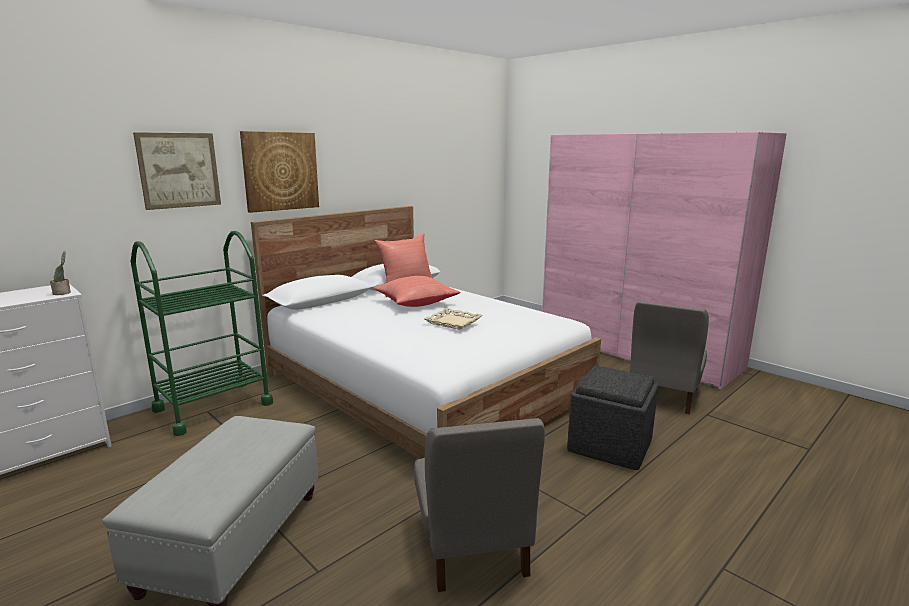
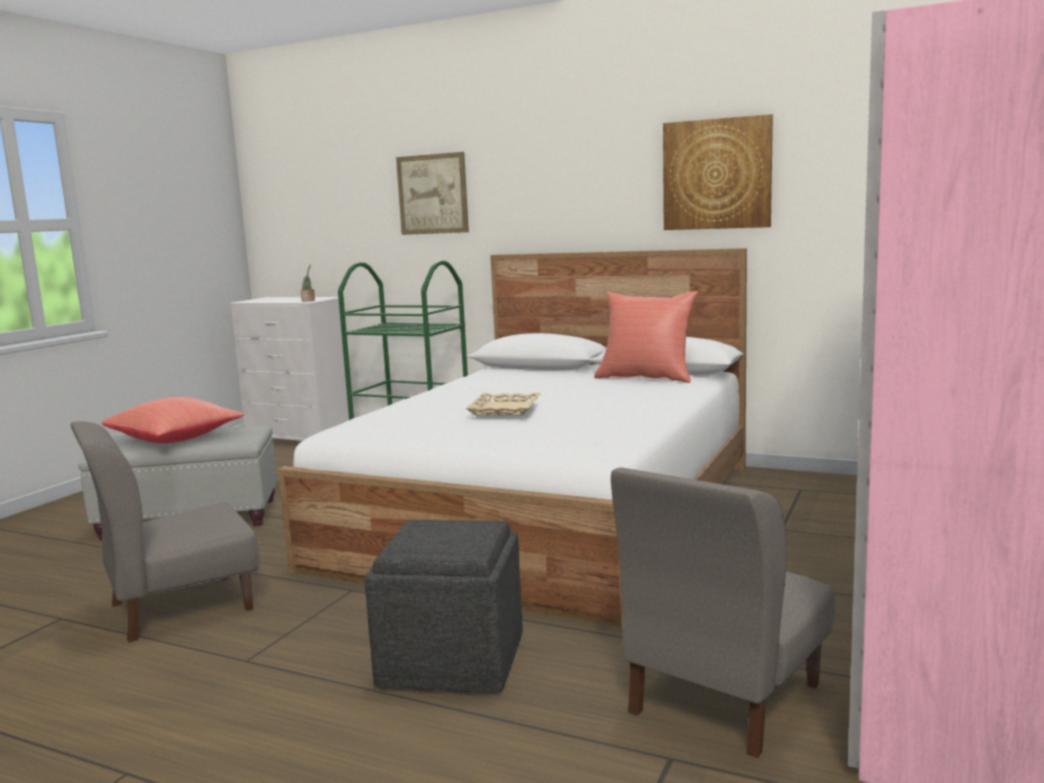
camera: 70 degrees right, 5 degrees down
(280, 171) = (538, 193): picture -> picture (717, 174)
(415, 304) = (582, 390): red pillow -> red pillow (176, 439)
(663, 395) = (723, 698): grey chair -> grey chair turned 60 degrees counterclockwise

